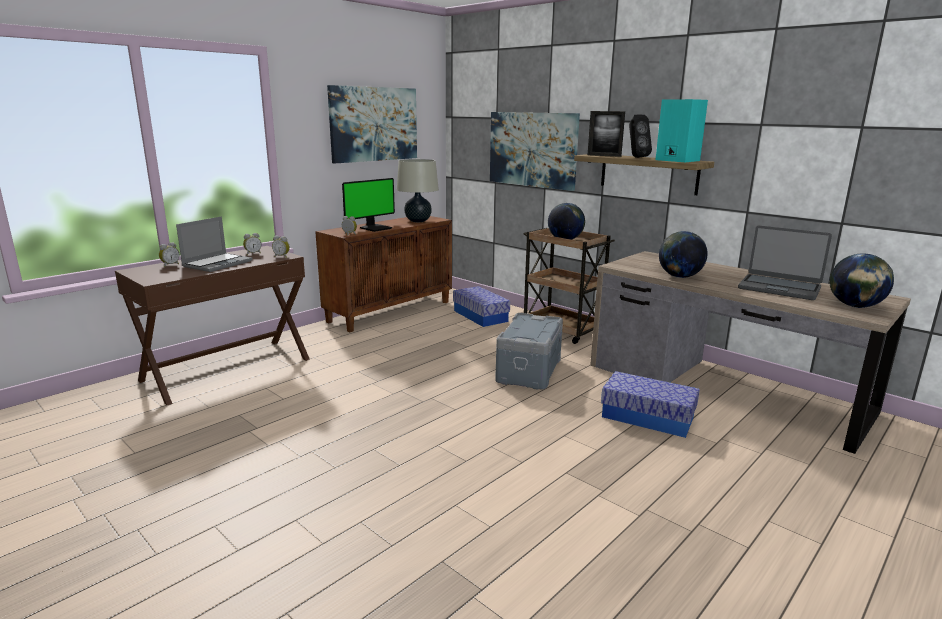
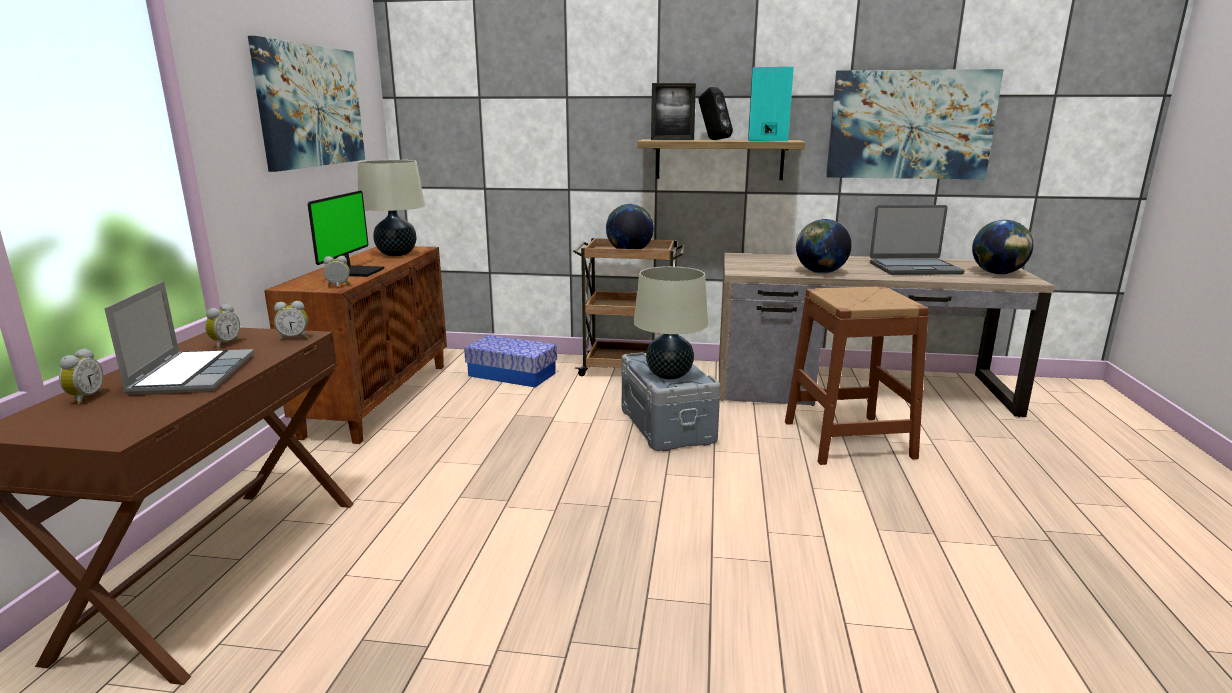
camera: 35 degrees left, 0 degrees up
(524, 332) = (669, 375): none -> beige table lamp
(532, 149) = (546, 138): picture -> picture (910, 125)
(647, 417) = (847, 439): storage box -> brown stool

